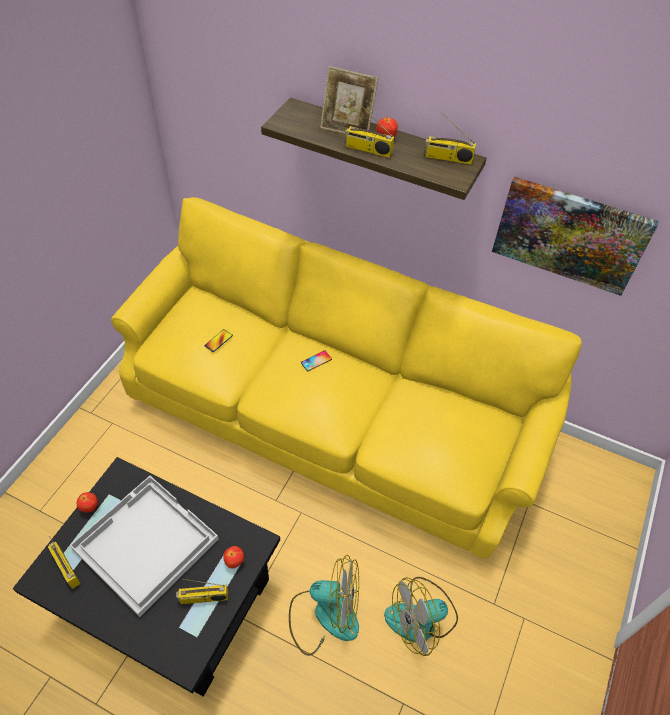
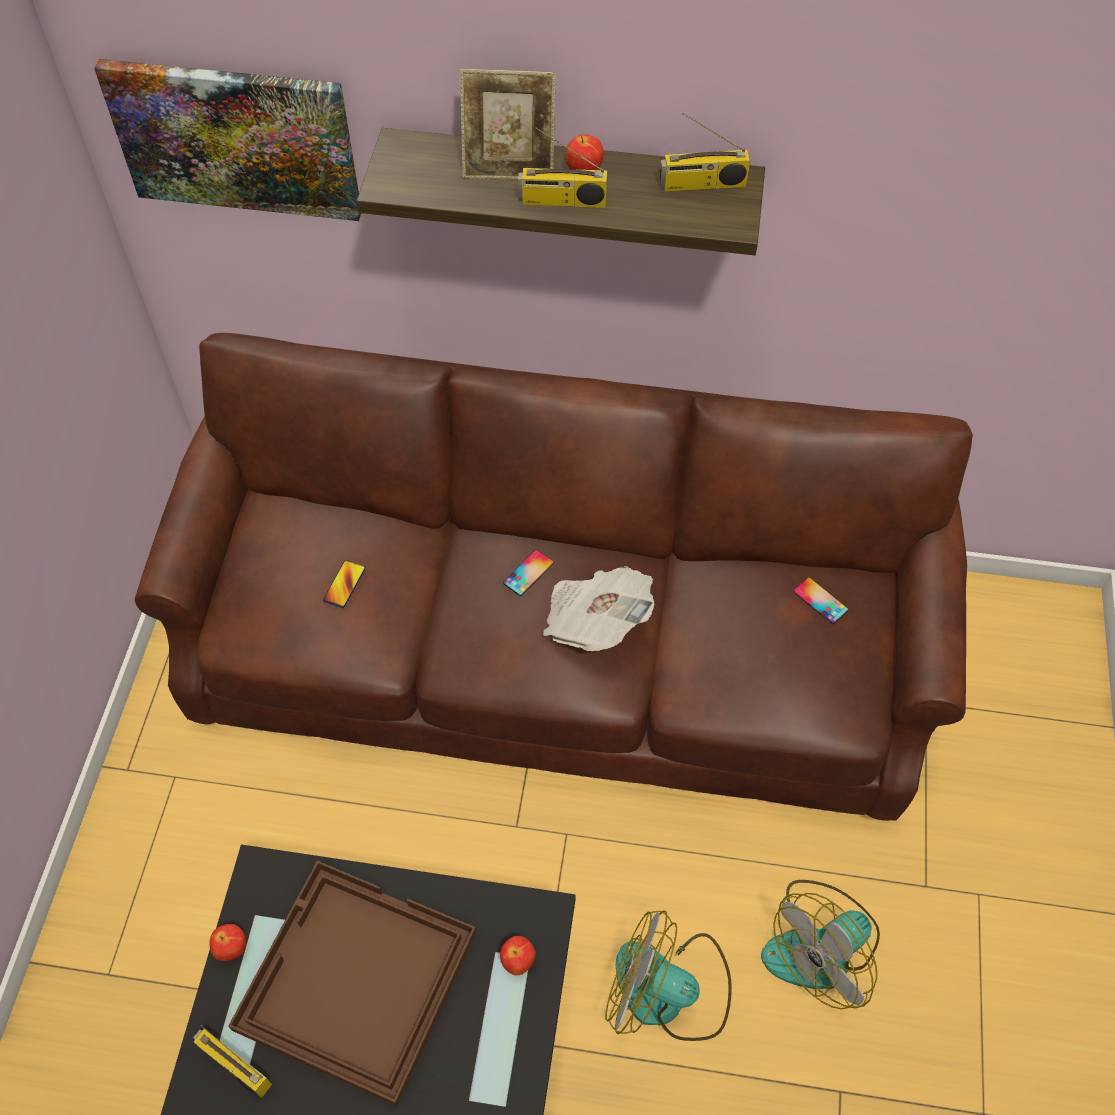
camera: 15 degrees left, 5 degrees up
(144, 544) = (353, 981): white tray -> brown tray
(203, 598) = (490, 1039): radio -> none
(325, 615) = (668, 992): fan -> fan turned 150 degrees counterclockwise
(332, 416) = (558, 650): yellow sofa -> brown sofa
(342, 395) = (595, 621): none -> newspaper
(472, 418) = (820, 600): none -> phone
(570, 235) = (923, 262): picture -> picture (236, 138)

